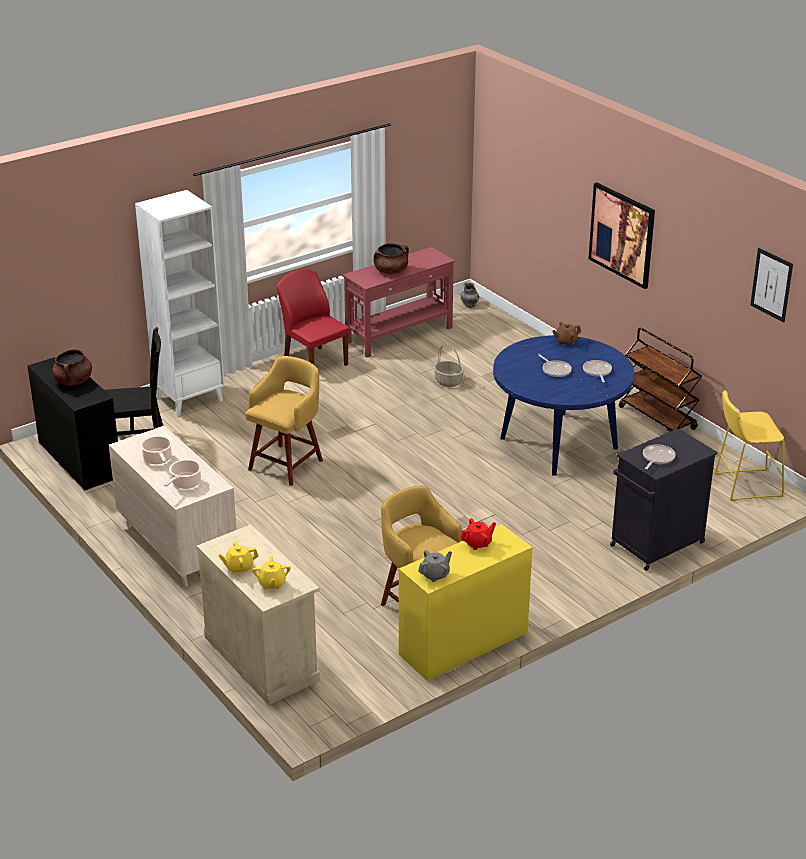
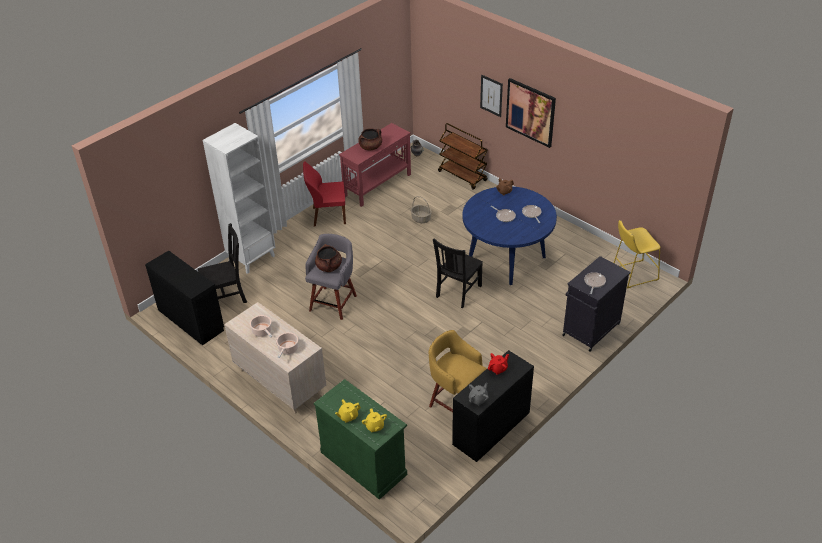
camera: 10 degrees left, 10 degrees up
(73, 381) = (182, 273): brown cooking pot -> brown cooking pot (329, 267)
(261, 658) = (363, 463): beige cabinet -> green cabinet
(287, 464) = (334, 302): yellow stool -> grey stool
(315, 362) = (327, 216): red chair -> red chair turned 45 degrees counterclockwise
(464, 644) = (491, 428): yellow desk -> black desk
(471, 474) = (457, 292): none -> black chair
(658, 418) = (564, 229): brown cart -> brown cart (463, 176)
(771, 284) = (646, 149): picture -> picture (491, 95)

